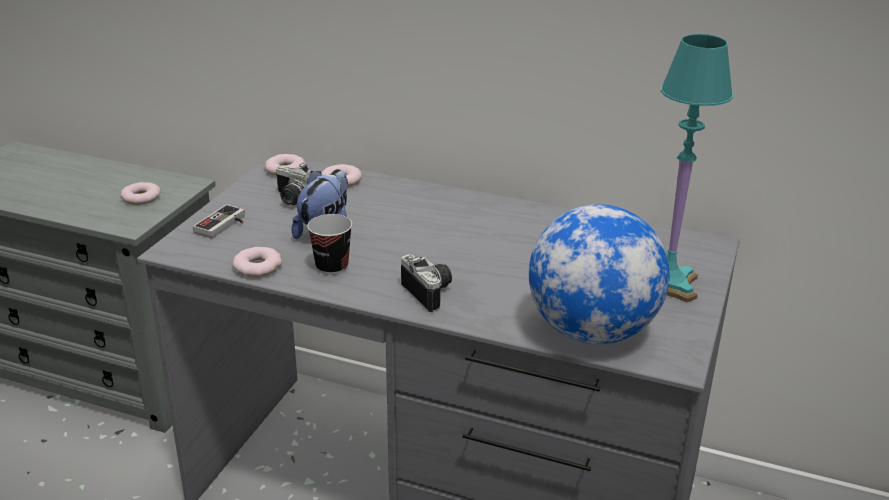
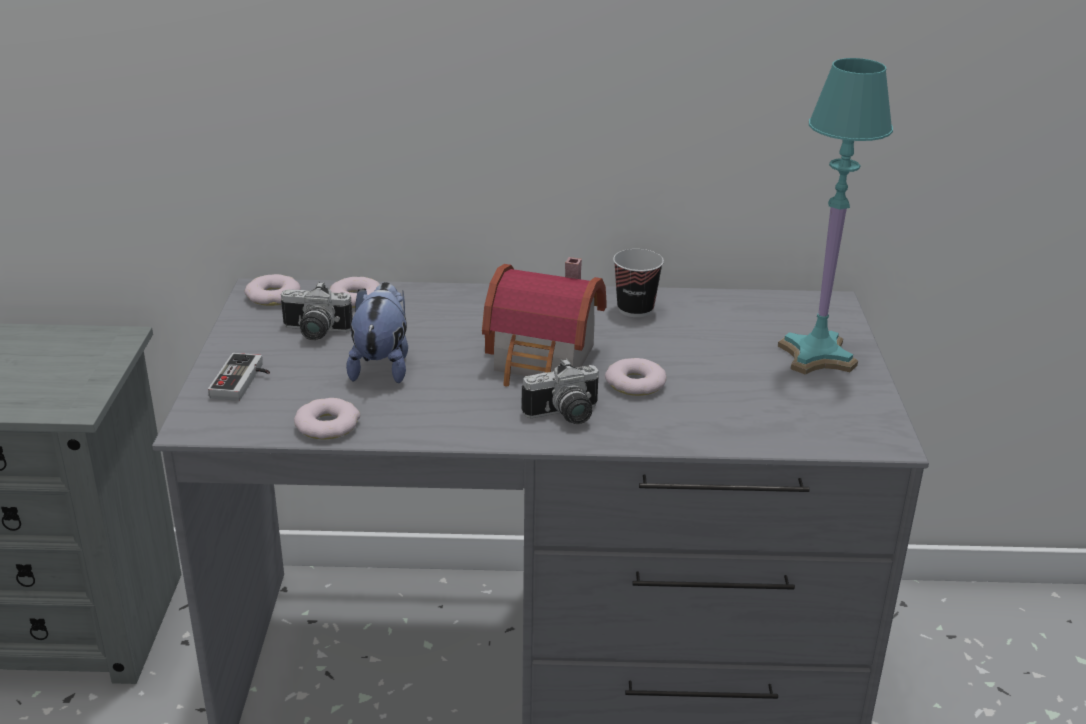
camera: 20 degrees left, 0 degrees up
(141, 197) = (62, 367): donut -> donut (635, 383)
(332, 267) = (422, 408): cup -> cup (635, 309)
(431, 293) = (565, 416): camera -> camera turned 120 degrees clockwise
(445, 250) = (545, 362): none -> toy house
(591, 331) = (774, 424): globe -> none

